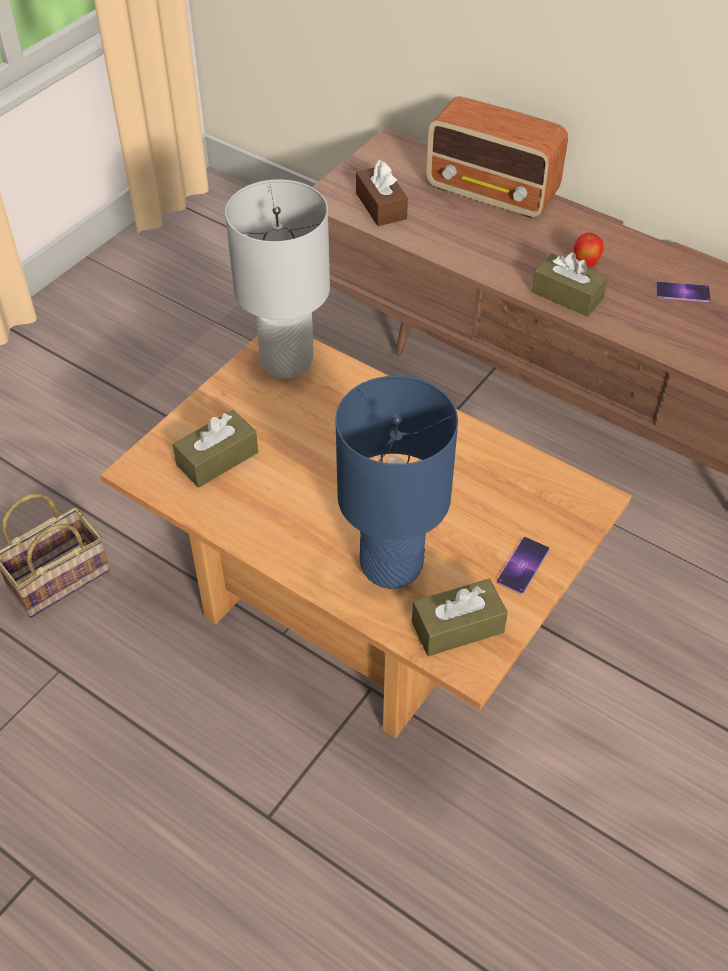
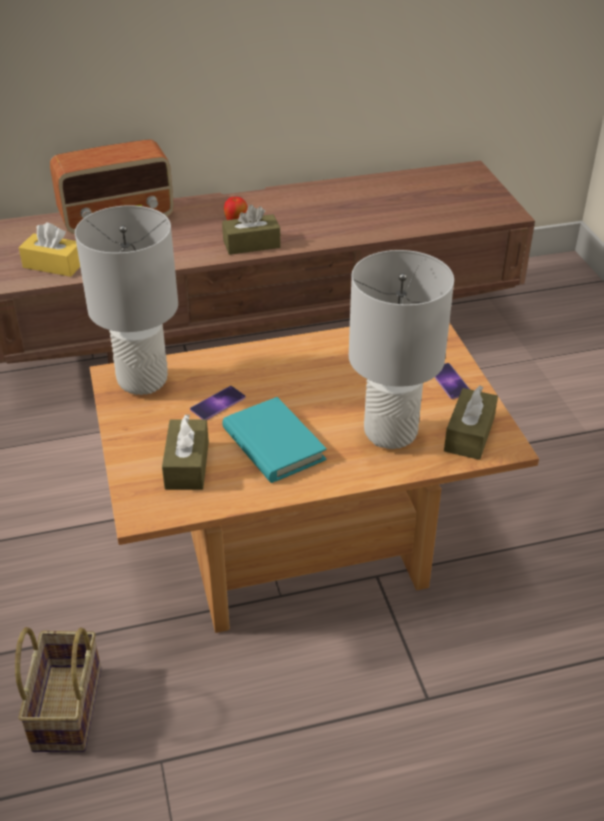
camera: 50 degrees left, 10 degrees down
(297, 495) = (273, 444): none -> turquoise book
(381, 206) = (53, 265): brown tissue box -> yellow tissue box
(391, 568) = (389, 436): blue table lamp -> grey table lamp
(682, 292) = (309, 207): phone -> phone (218, 403)

